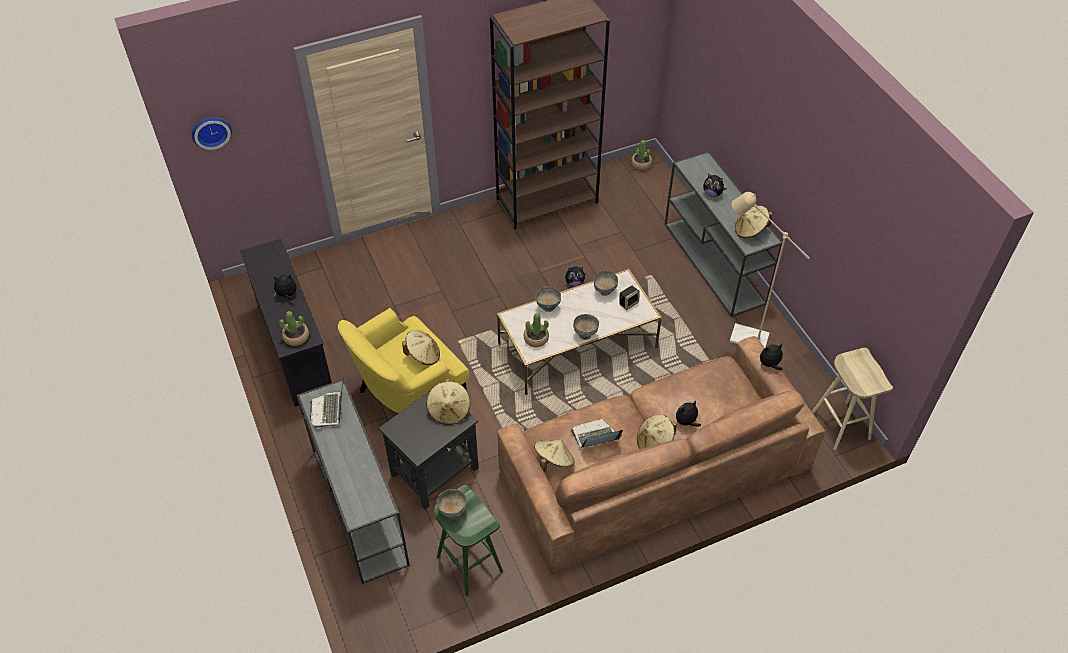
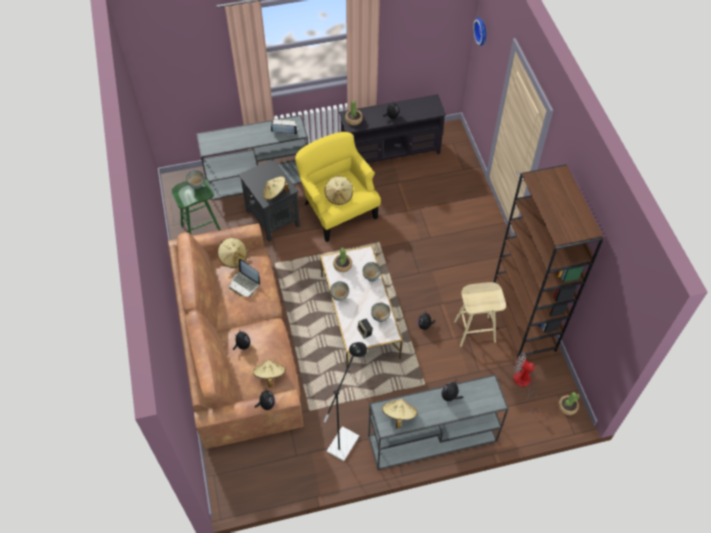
camera: 100 degrees right, 5 degrees up
(594, 437) = (245, 284): laptop -> laptop turned 135 degrees clockwise
(626, 196) = (524, 385): none -> fan
(654, 442) = (232, 321): beige hat -> beige hat (270, 376)
(741, 336) = (346, 438): beige floor lamp -> black floor lamp
(840, 424) = (240, 488): beige stool -> beige stool (475, 331)

